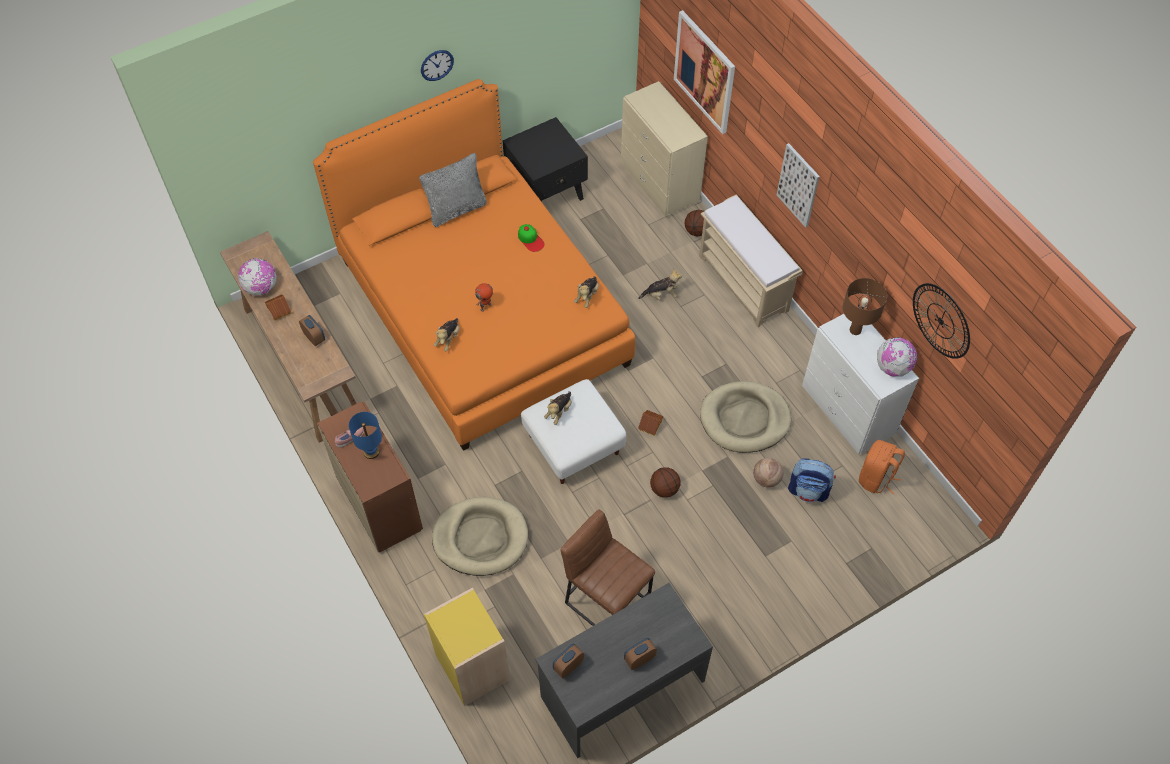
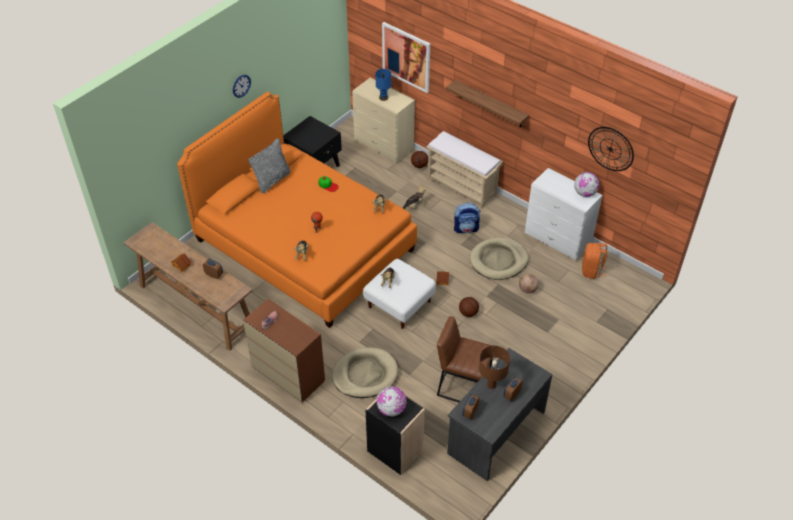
camera: 20 degrees left, 10 degrees down
(261, 288) = (163, 255): globe -> globe (391, 409)
(371, 451) = (287, 325): blue table lamp -> blue table lamp (383, 97)
(471, 666) = (394, 450): yellow bookcase -> black bookcase
(798, 185) = (490, 104): picture -> shelf
(808, 491) = (555, 289): backpack -> backpack (466, 228)
(855, 330) = (553, 179): brown table lamp -> brown table lamp (491, 385)

